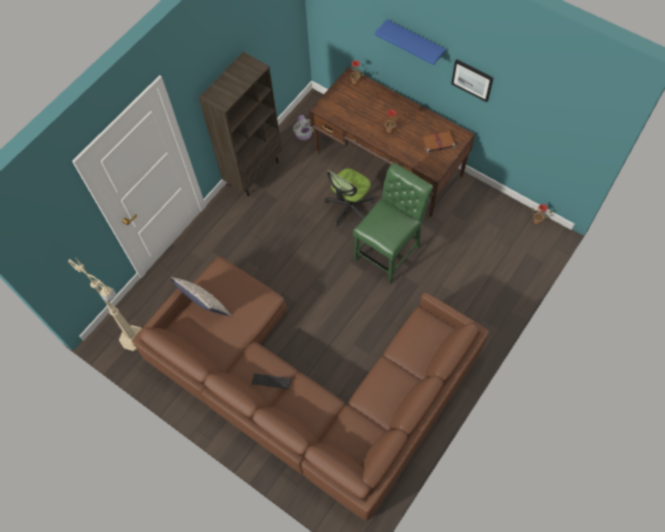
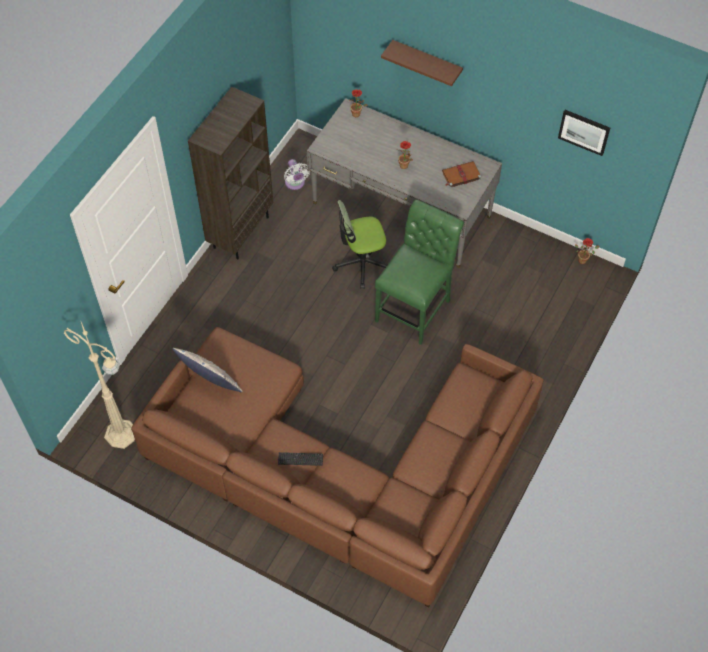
camera: 10 degrees left, 5 degrees down
(349, 208) = (361, 263): office chair -> office chair turned 45 degrees clockwise
(388, 164) = (401, 209): brown desk -> grey desk
(415, 42) = (426, 63): blue shelf -> brown shelf
(472, 80) = (495, 100): picture -> picture (584, 131)

